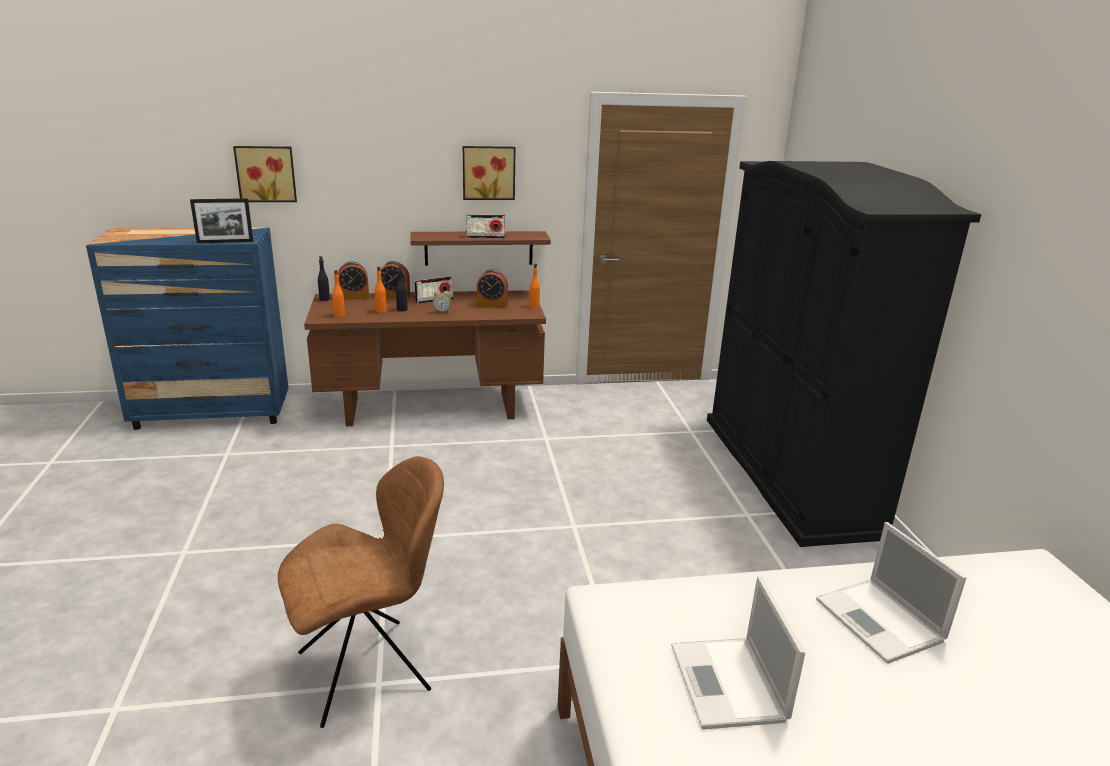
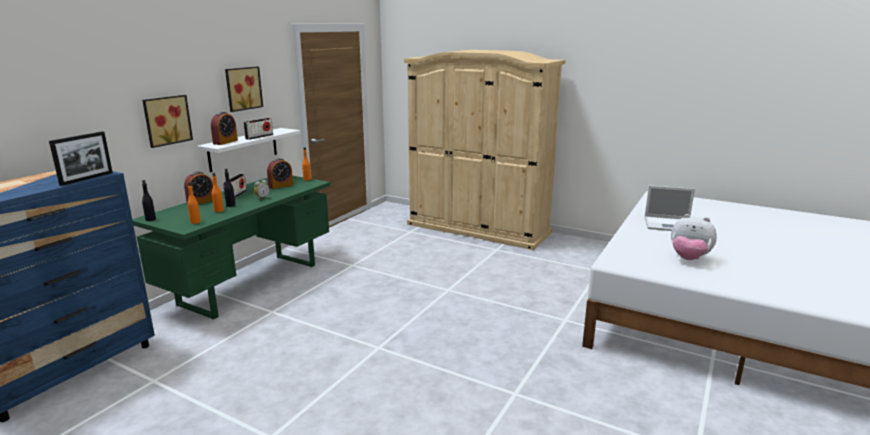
camera: 50 degrees left, 5 degrees down
(266, 173) = (69, 112): picture -> picture (166, 120)
(354, 297) = (170, 211): alarm clock -> alarm clock (225, 142)
(369, 669) = (499, 393): brown chair -> none
(431, 408) = (250, 283): brown desk -> green desk
(479, 248) = (243, 149): brown shelf -> white shelf
(729, 684) = (689, 259): laptop -> plush toy
(789, 472) = (478, 228): black wardrobe -> beige wardrobe

